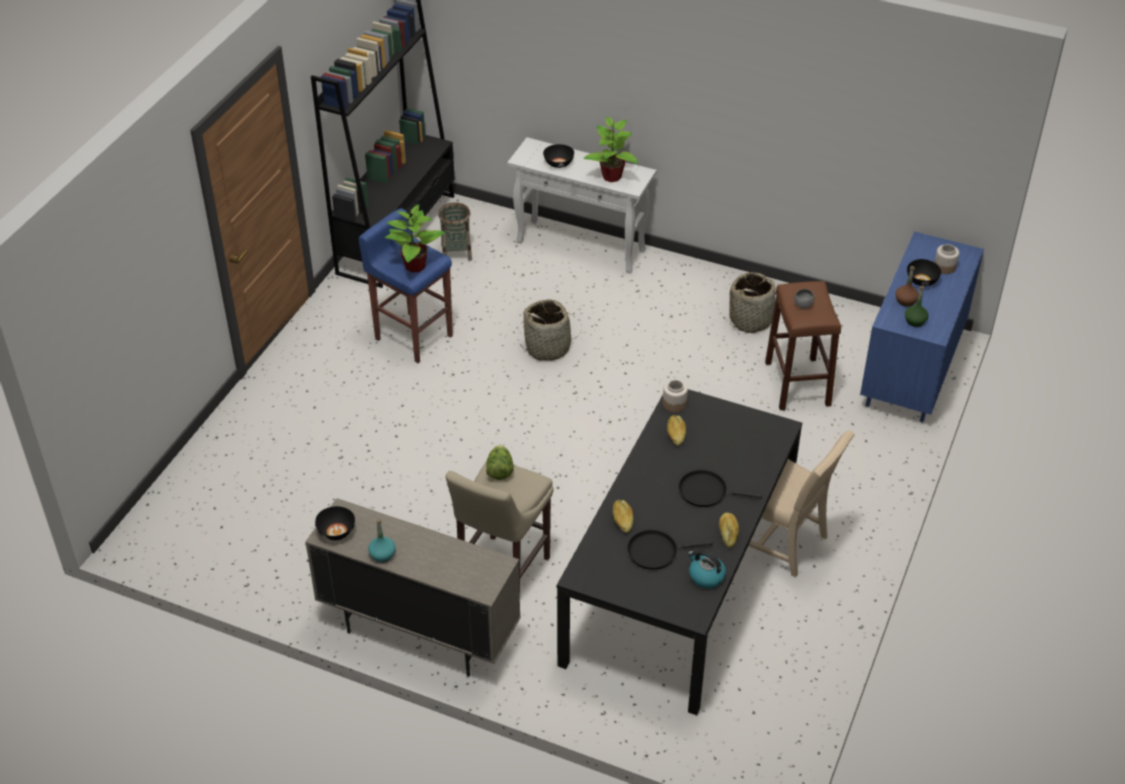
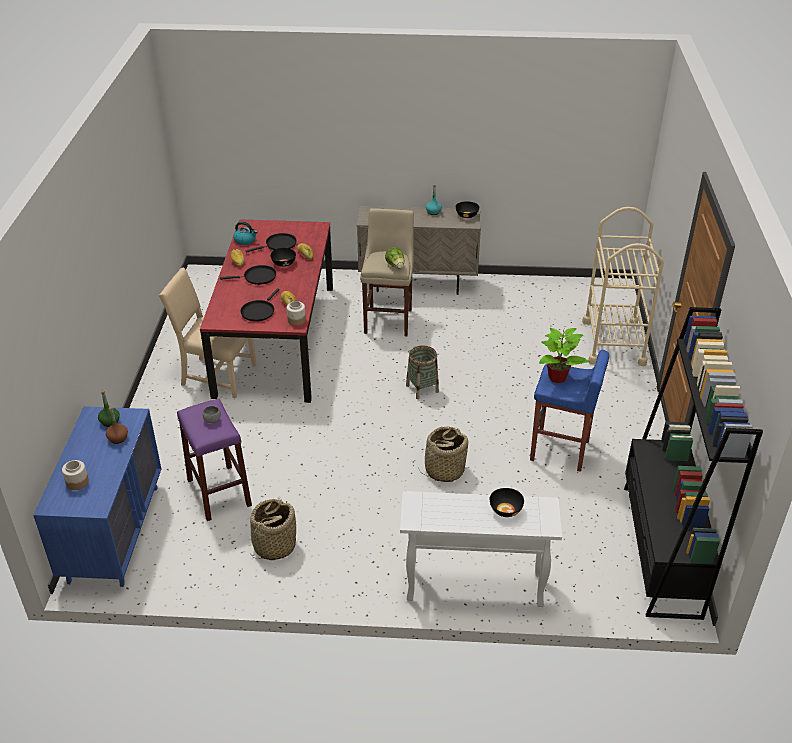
camera: 160 degrees right, 5 degrees down
(230, 451) = (613, 342): none -> beige cart
(456, 252) = (589, 544): basket -> basket (422, 388)
(611, 177) = (442, 507): potted plant -> none
(679, 580) = (276, 339): black dining table -> red dining table
(719, 430) = (259, 311): none -> black frying pan
(797, 384) = (219, 492): brown stool -> purple stool
(922, 281) = (101, 462): black bowl -> black bowl (283, 263)

